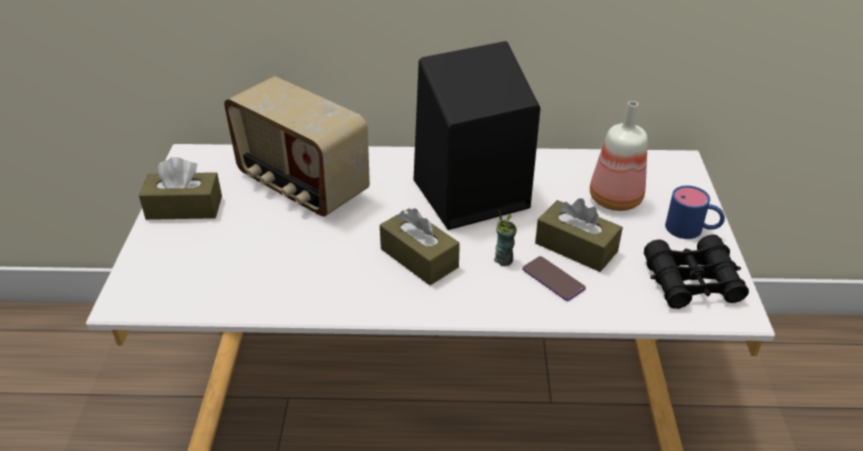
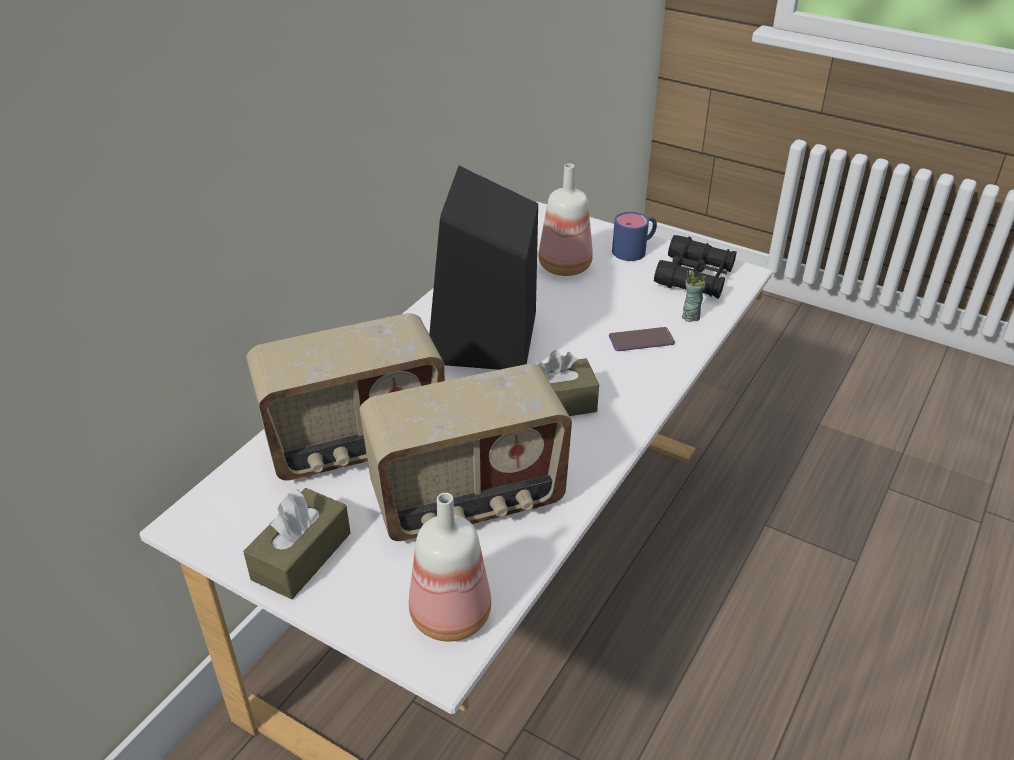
camera: 60 degrees left, 0 degrees up
(161, 290) = (449, 617): none -> bottle
(278, 257) = (468, 502): none -> radio
(503, 259) = (594, 356): cup -> cup (690, 316)
(576, 247) = (610, 312): brown tissue box -> none

